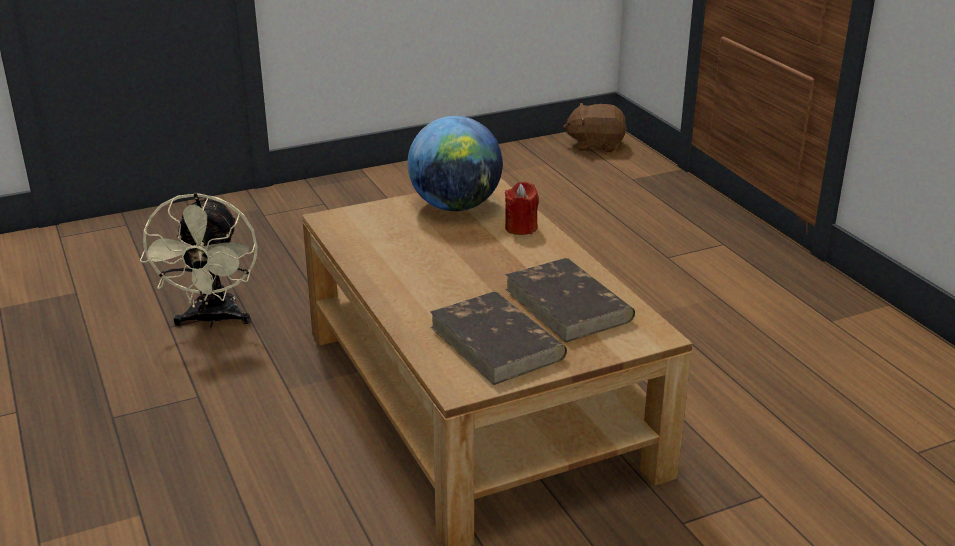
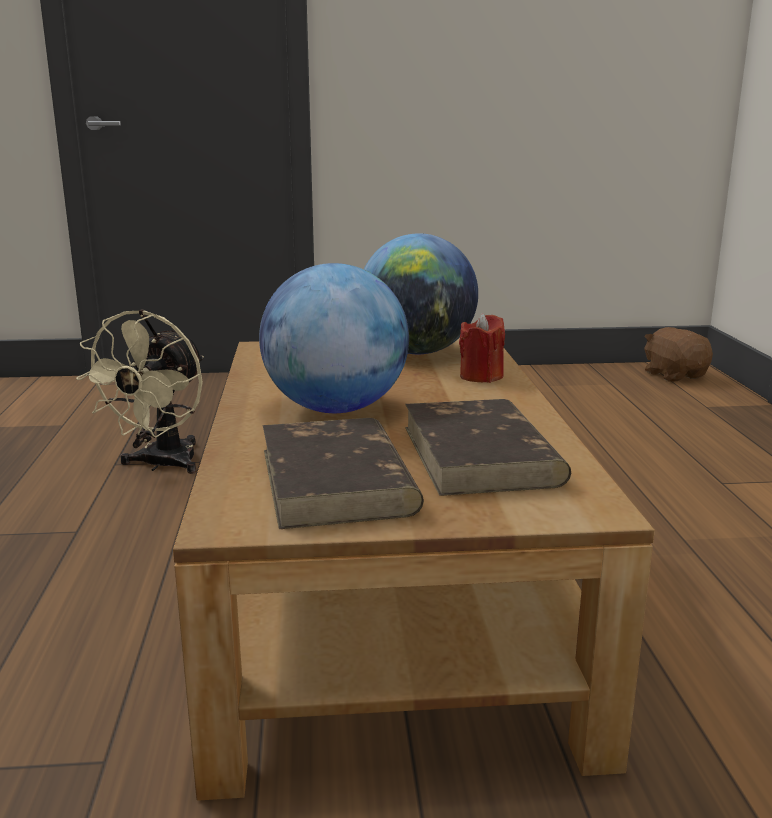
camera: 20 degrees right, 10 degrees down
(444, 279) = (336, 409): none -> globe
(595, 145) = (674, 375): brown plush toy -> brown plush toy turned 45 degrees clockwise

